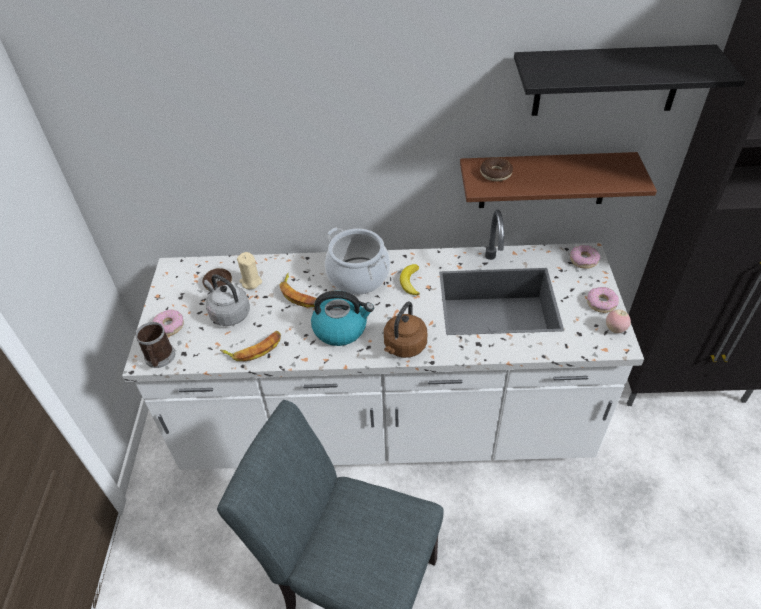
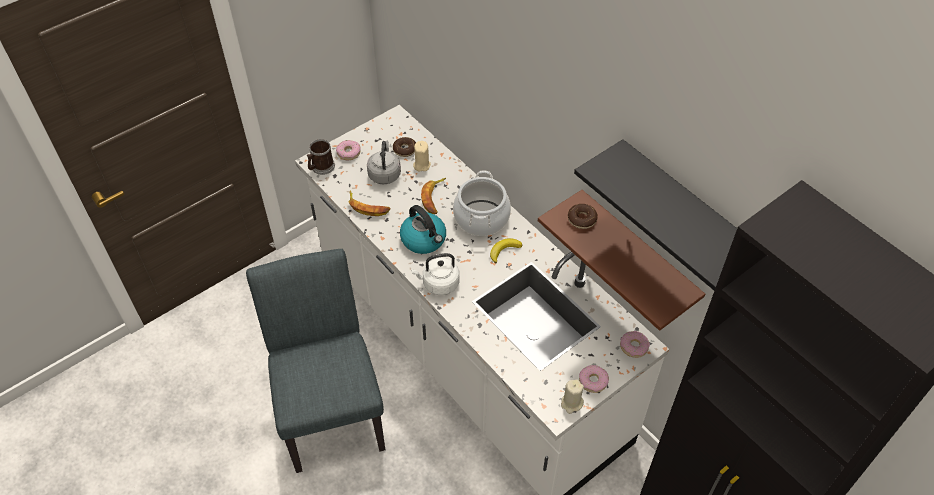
camera: 50 degrees right, 5 degrees up
(404, 347) = (438, 284): brown kettle -> white kettle
(615, 329) = (571, 403): apple -> beige candle

